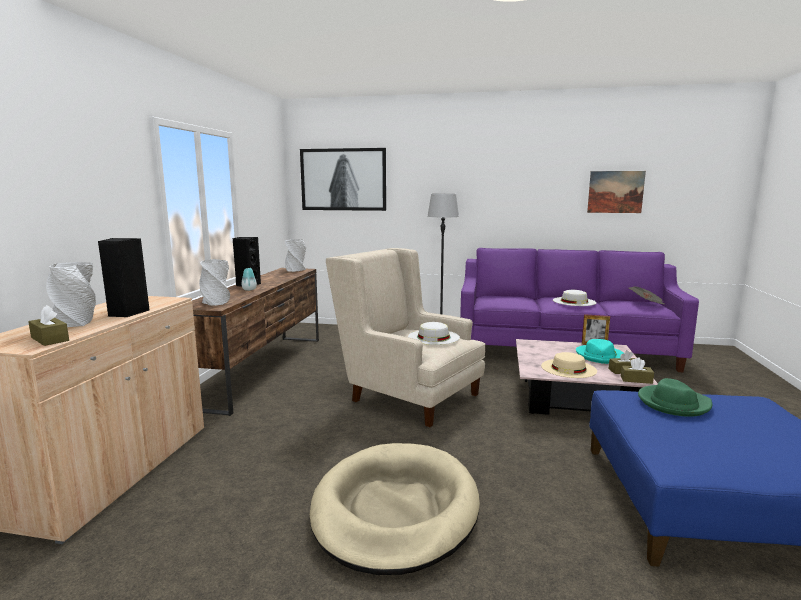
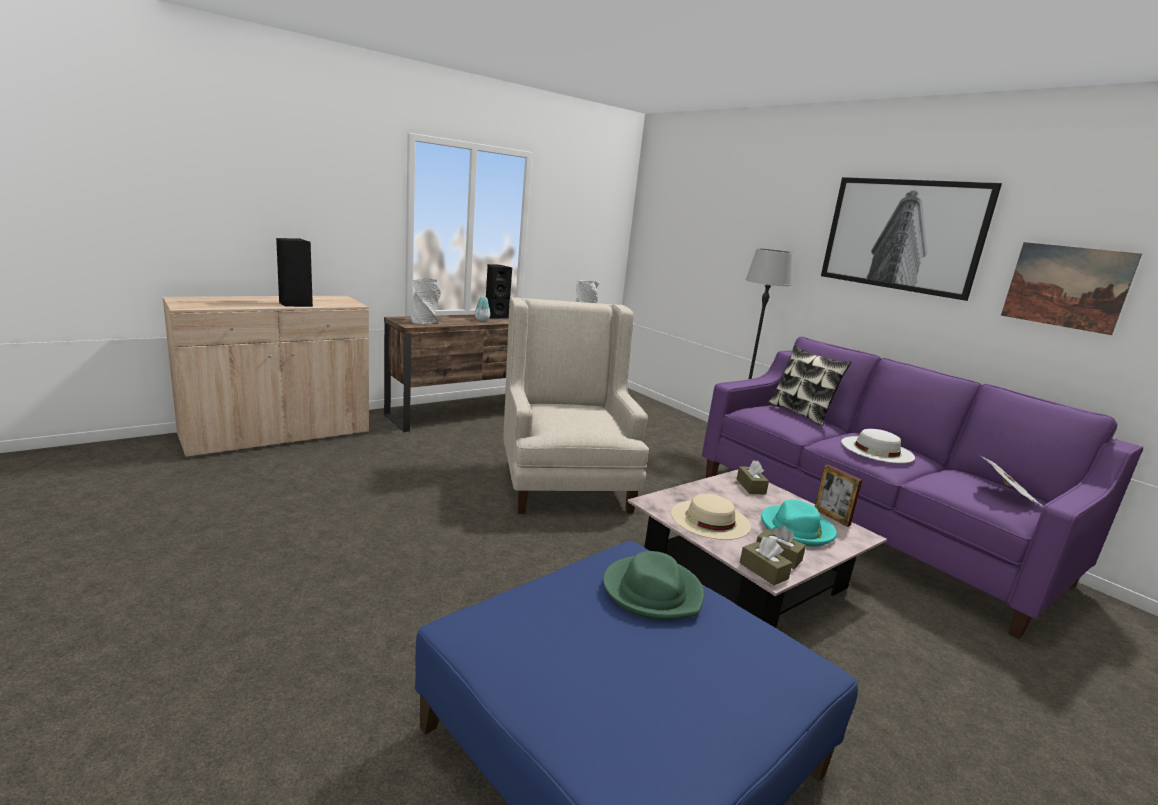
camera: 40 degrees right, 5 degrees up
(50, 339) = (207, 305): brown tissue box -> brown tissue box (750, 486)
(76, 323) = (252, 302): grey vase -> none
(343, 179) = (683, 218): picture -> picture (902, 235)
(395, 510) = (353, 550): beige dog bed -> none
(433, 337) = (585, 419): white hat -> none
(505, 296) = (801, 413): none -> pillow

